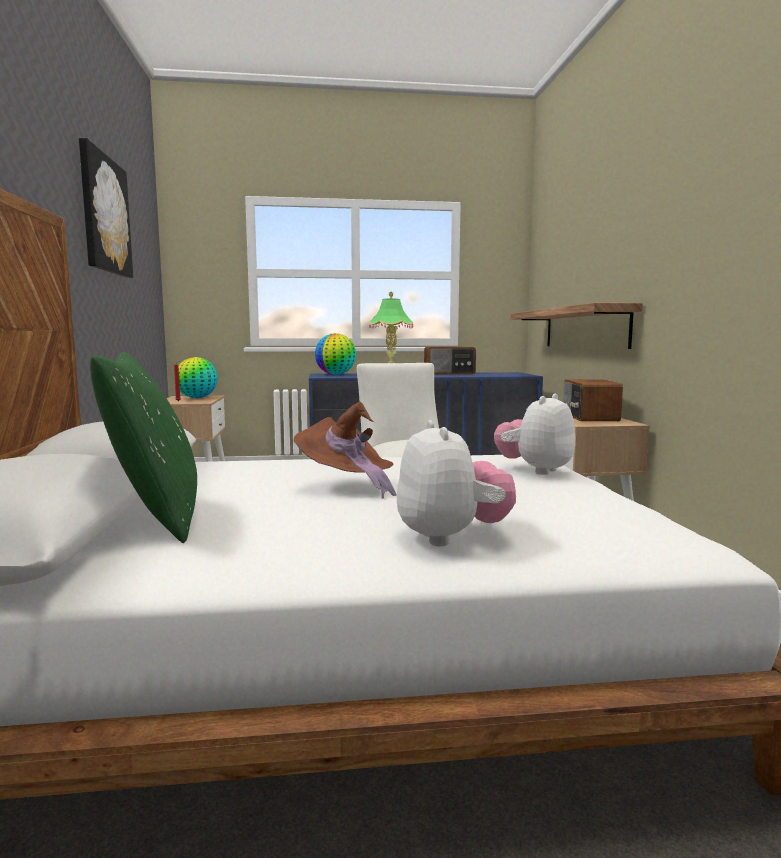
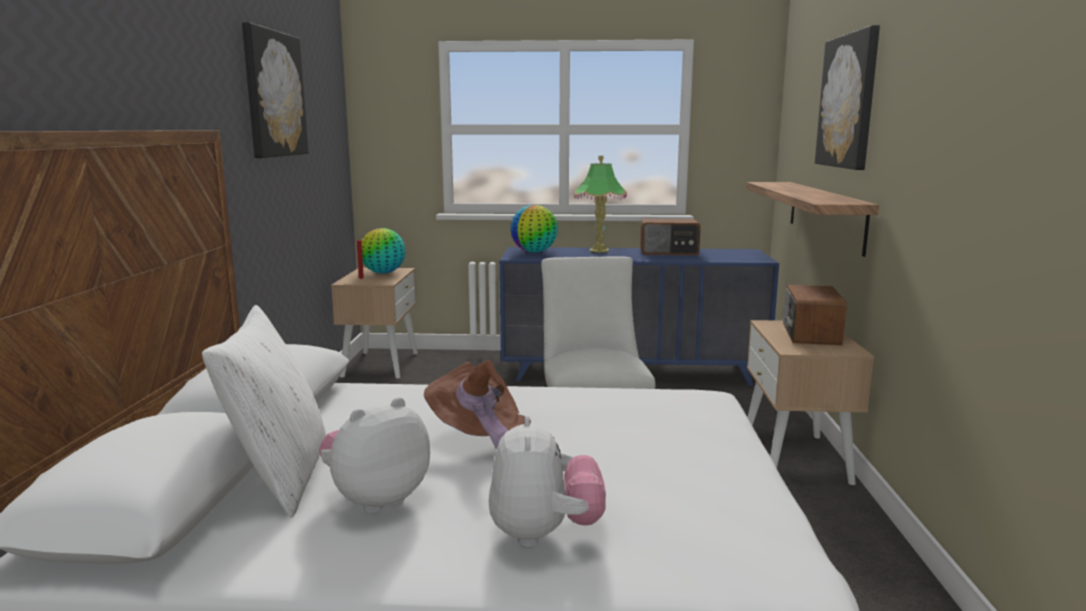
camera: 10 degrees right, 5 degrees up
(157, 517) = (281, 476): green pillow -> white pillow
(535, 470) = (697, 425): plush toy -> plush toy (376, 499)
(602, 232) = (848, 101): none -> picture

